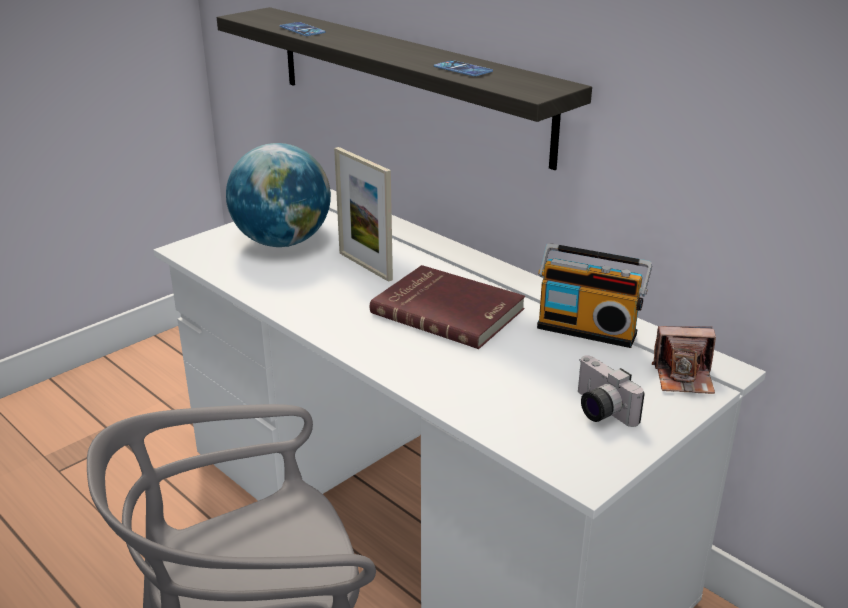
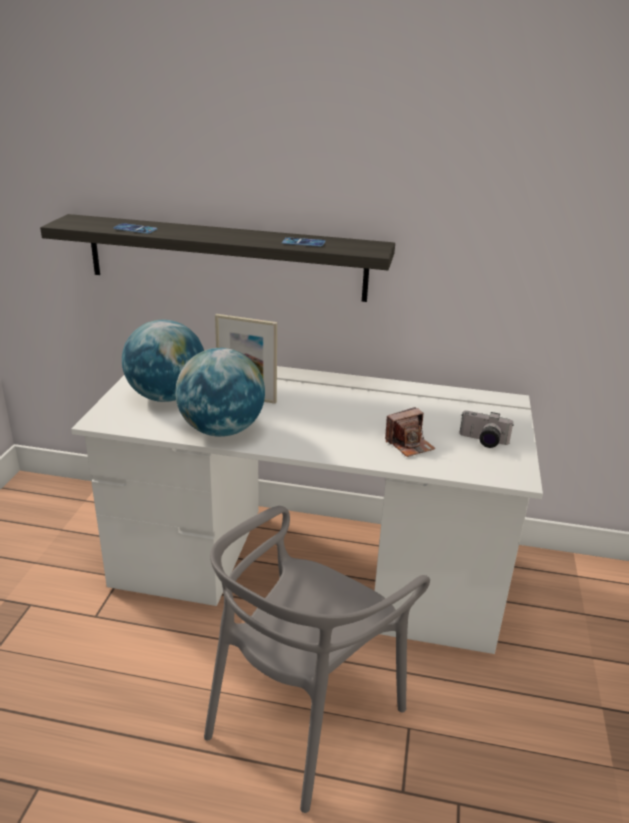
camera: 35 degrees left, 0 degrees up
(290, 294) = (221, 430): none -> globe
(449, 310) = (335, 410): red book -> none
(588, 329) = (423, 399): radio -> none
(684, 377) = (499, 410): camera -> camera (409, 444)

